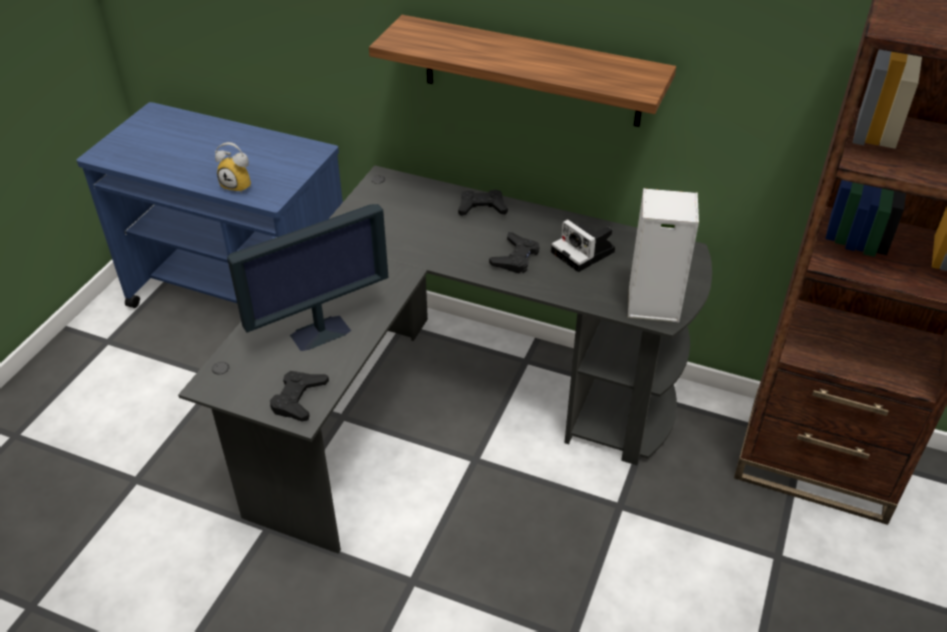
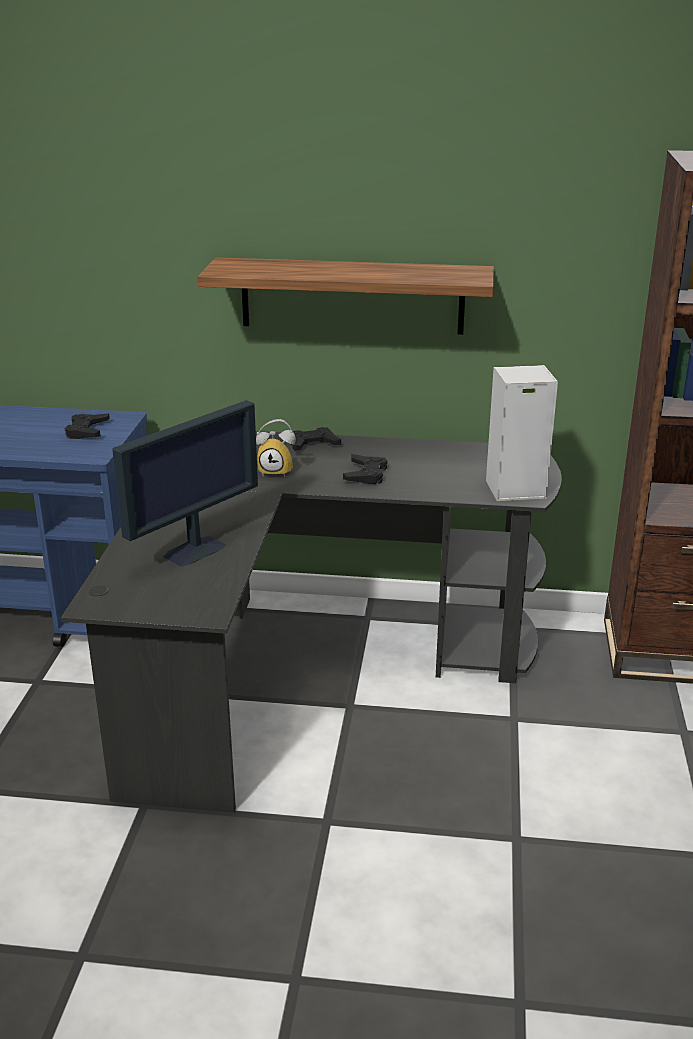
camera: 15 degrees left, 15 degrees down
(240, 185) = (55, 449): alarm clock -> alarm clock (277, 471)
(298, 399) = (197, 601): black game controller -> black game controller (87, 431)
(585, 253) = (431, 463): camera -> none

